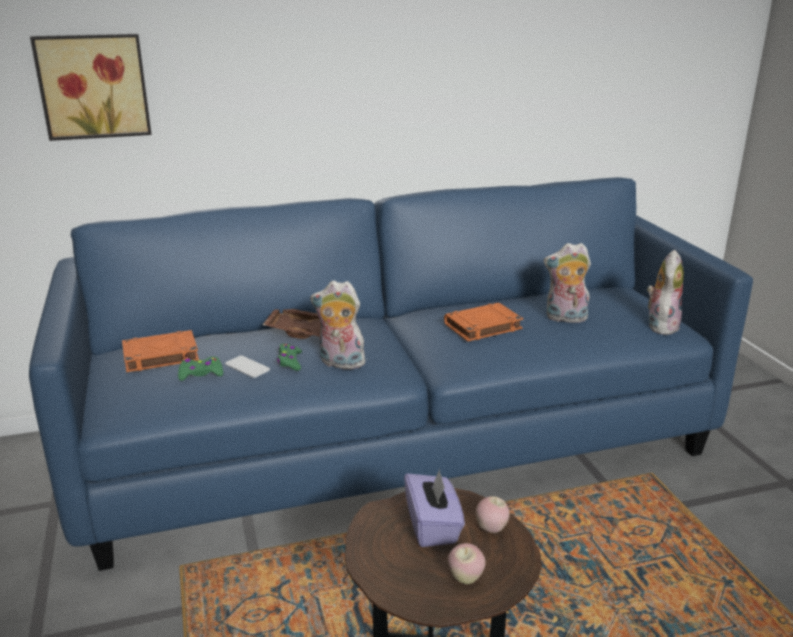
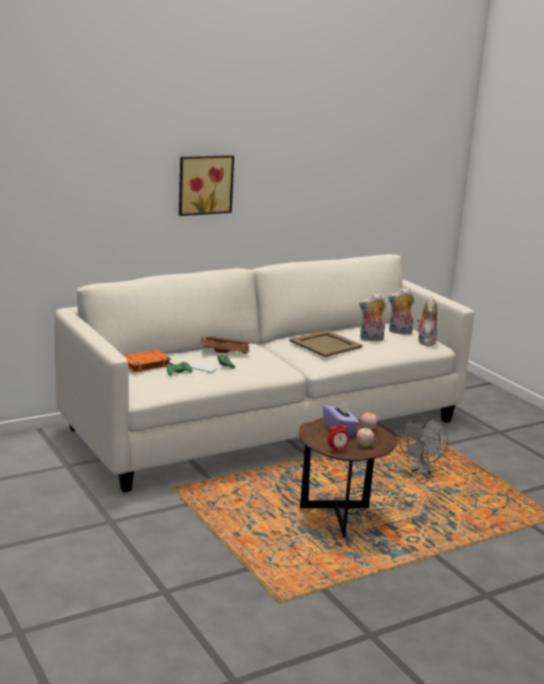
camera: 15 degrees left, 5 degrees down
(93, 86) = (87, 199): picture -> picture (204, 184)
(340, 363) = (254, 365): plush toy -> plush toy (399, 332)
(396, 441) = (266, 425): blue sofa -> white sofa
(402, 588) = (337, 449): none -> alarm clock
(482, 327) = (325, 344): orange book -> beige tray
(624, 566) = (419, 471): none -> grey fan

